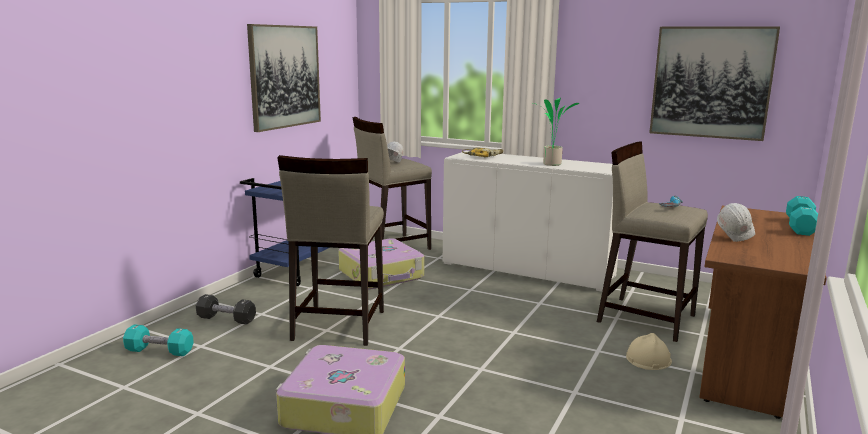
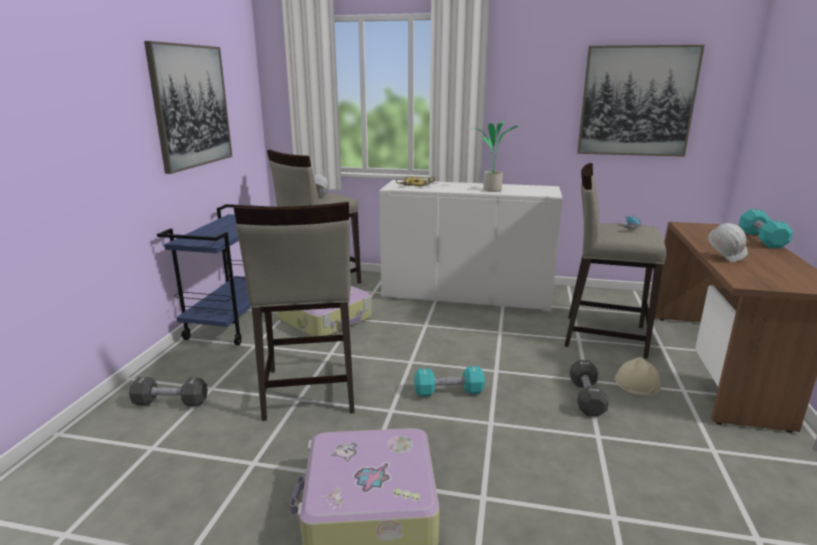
camera: 15 degrees left, 5 degrees up
(159, 351) = (98, 465): turquoise dumbbell -> turquoise dumbbell (448, 392)
(586, 363) = (586, 398): none -> black dumbbell

